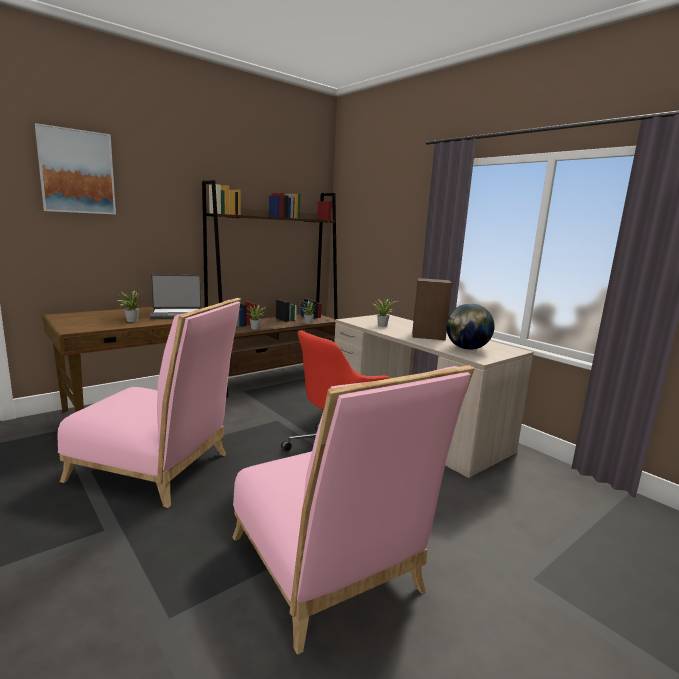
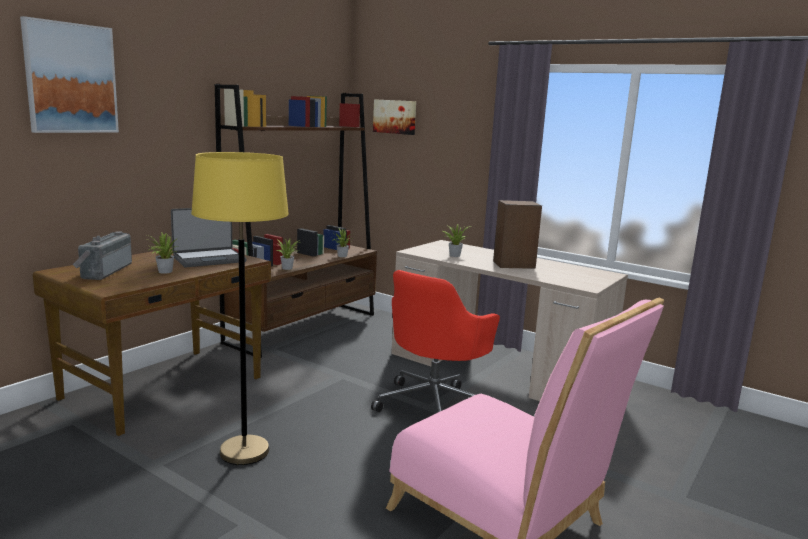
camera: 15 degrees left, 0 degrees up
(90, 317) = (103, 271): none -> radio
(157, 469) = (244, 452): pink chair -> yellow floor lamp
(360, 211) = (395, 117): none -> picture
(467, 348) = (565, 276): globe -> none

